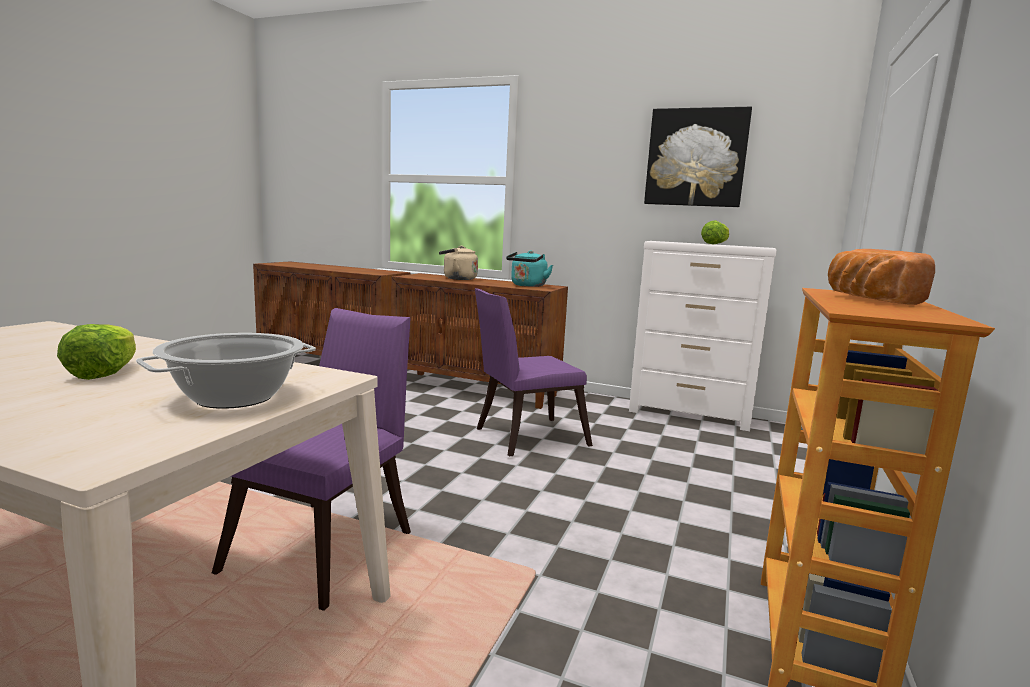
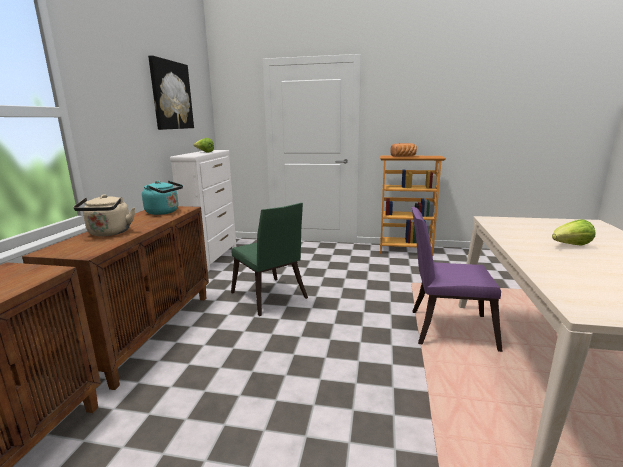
camera: 100 degrees left, 5 degrees up
(234, 397) = (536, 224): cooking pot -> none
(524, 437) = (270, 298): purple chair -> green chair

